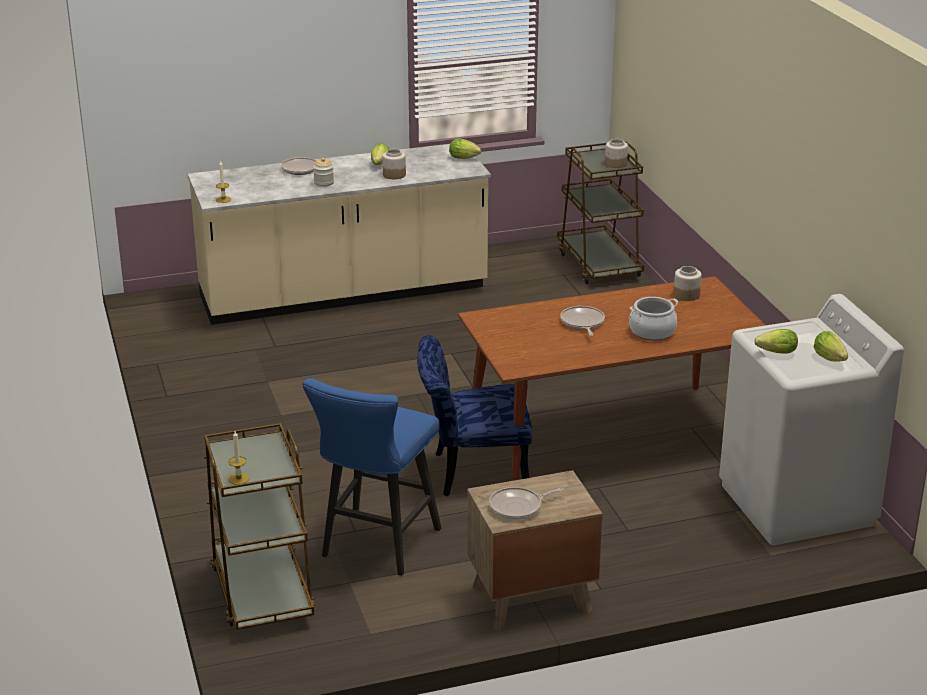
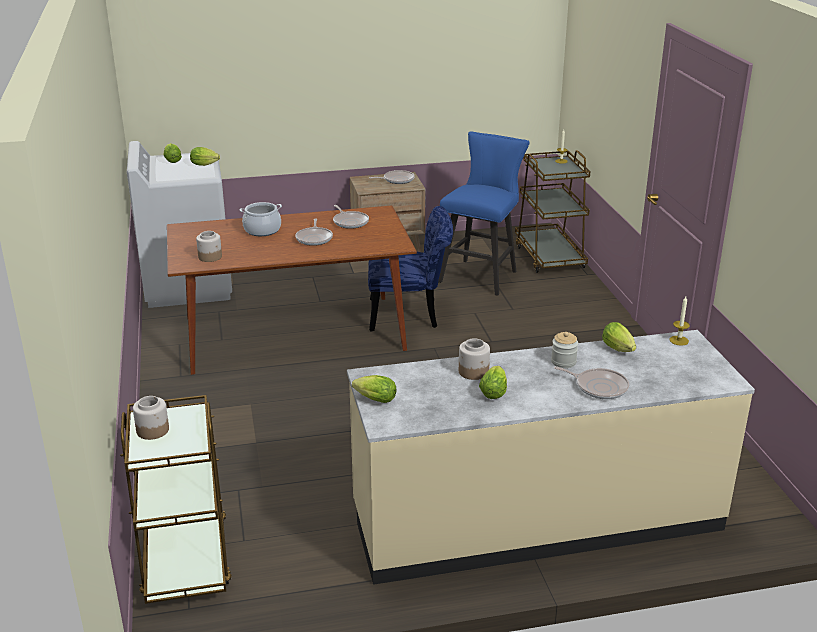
camera: 175 degrees left, 0 degrees up
(276, 191) = (619, 350): none -> lettuce
(549, 348) = (350, 222): none -> frying pan

